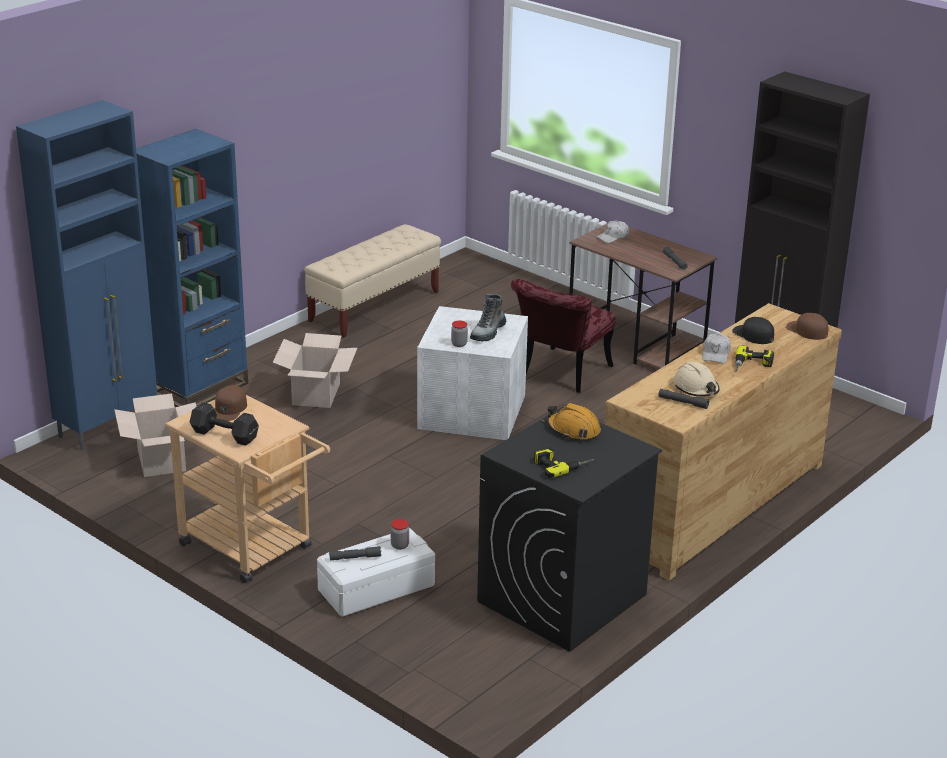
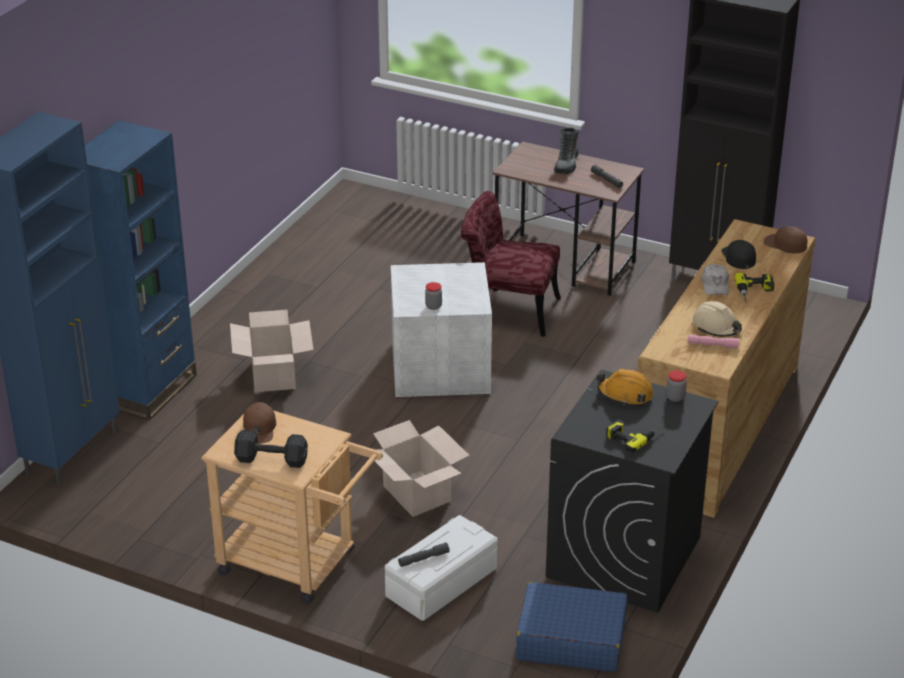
camera: 15 degrees left, 5 degrees up
(161, 460) = (150, 481): cardboard box -> cardboard box (416, 494)
(374, 307) = (284, 263): beige bench -> none
(399, 545) = (460, 536): jar -> jar (675, 397)
(472, 658) = (570, 639): none -> blue suitcase
(488, 332) = (455, 288): boot -> boot (566, 164)
(561, 375) = (508, 310): red chair -> red chair turned 90 degrees clockwise
(613, 237) = (533, 160): white cap -> none
(683, 402) = (712, 345): grey flashlight -> pink flashlight
(753, 334) = (738, 257): black cap -> black cap turned 45 degrees clockwise

